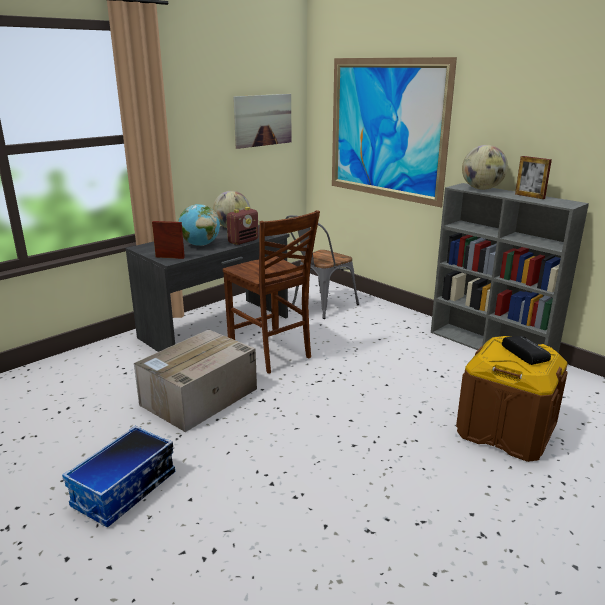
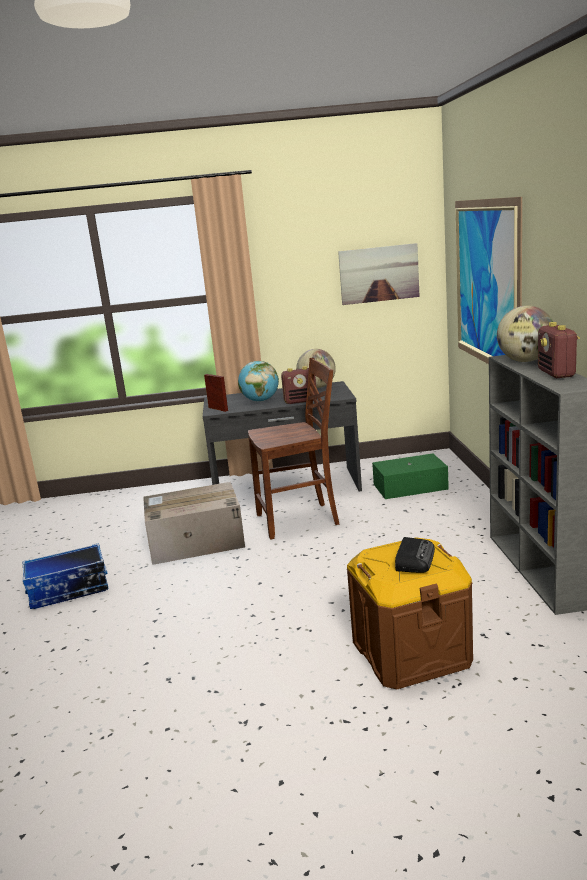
camera: 40 degrees right, 5 degrees down
(271, 353) = (299, 520): brown chair -> brown chair turned 105 degrees counterclockwise
(320, 307) = (409, 486): grey chair -> green storage box
(529, 196) = (556, 374): picture frame -> radio

